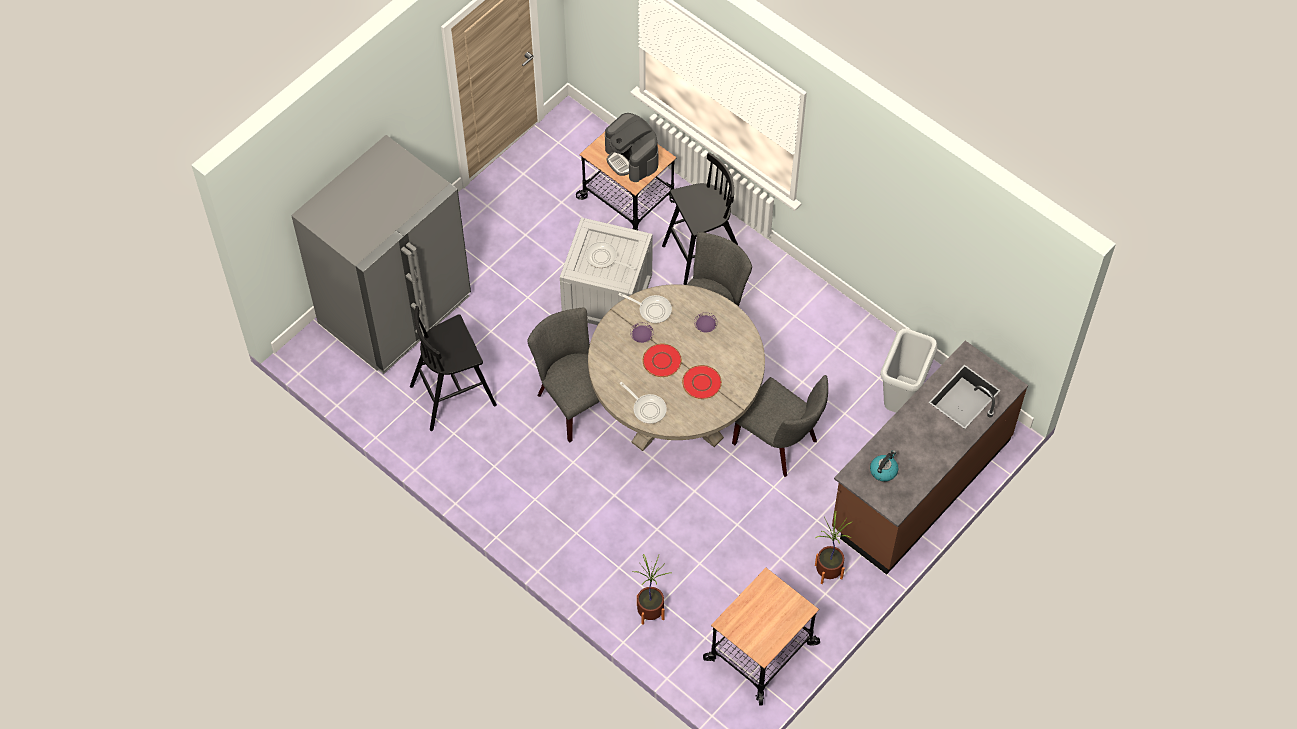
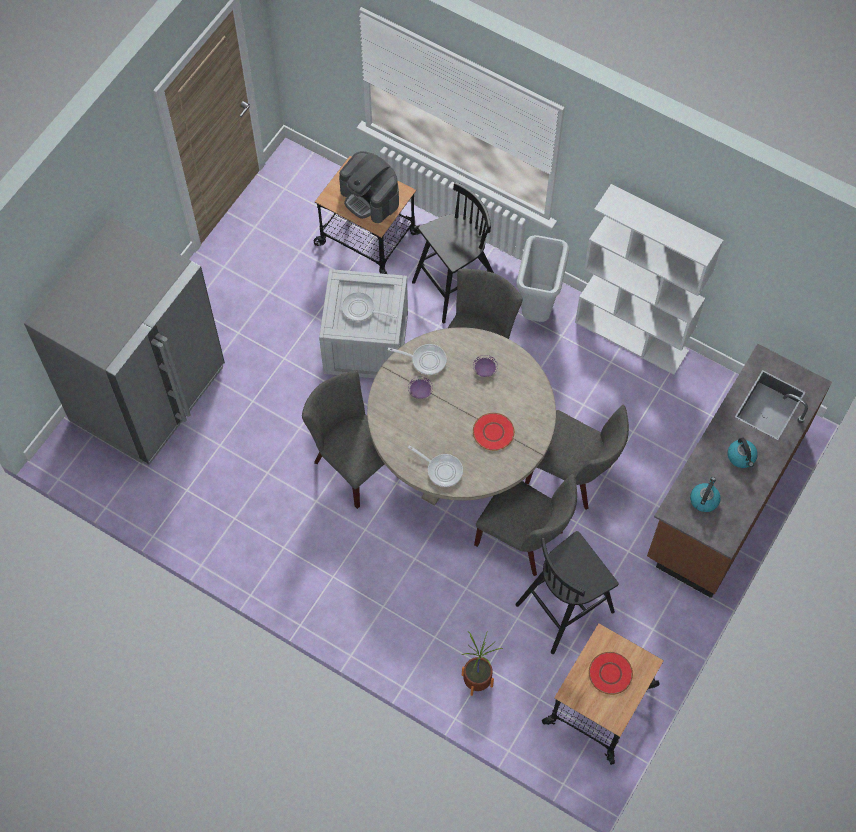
camera: 10 degrees left, 5 degrees up
(454, 395) = (227, 476): black stool -> black stool (566, 607)
(662, 361) = (447, 414): red plate -> red plate (610, 673)
(721, 494) = (524, 539): none -> grey chair
(828, 571) = (651, 605): potted plant -> none
(862, 326) = (632, 336): none -> white bookcase
(901, 402) = (687, 410): grey trash can -> grey trash can (538, 309)
(927, 438) = (741, 457): none -> kettle

